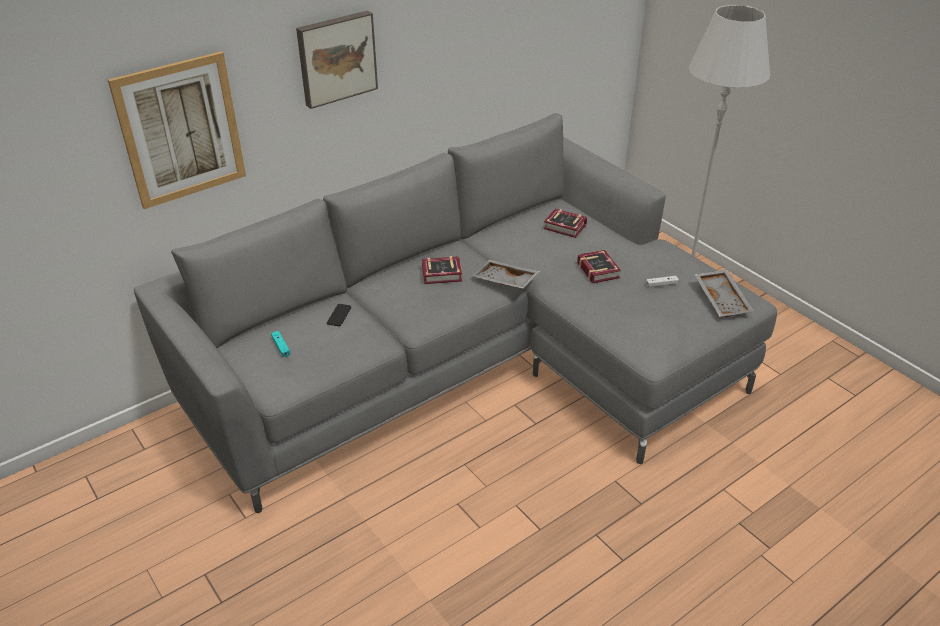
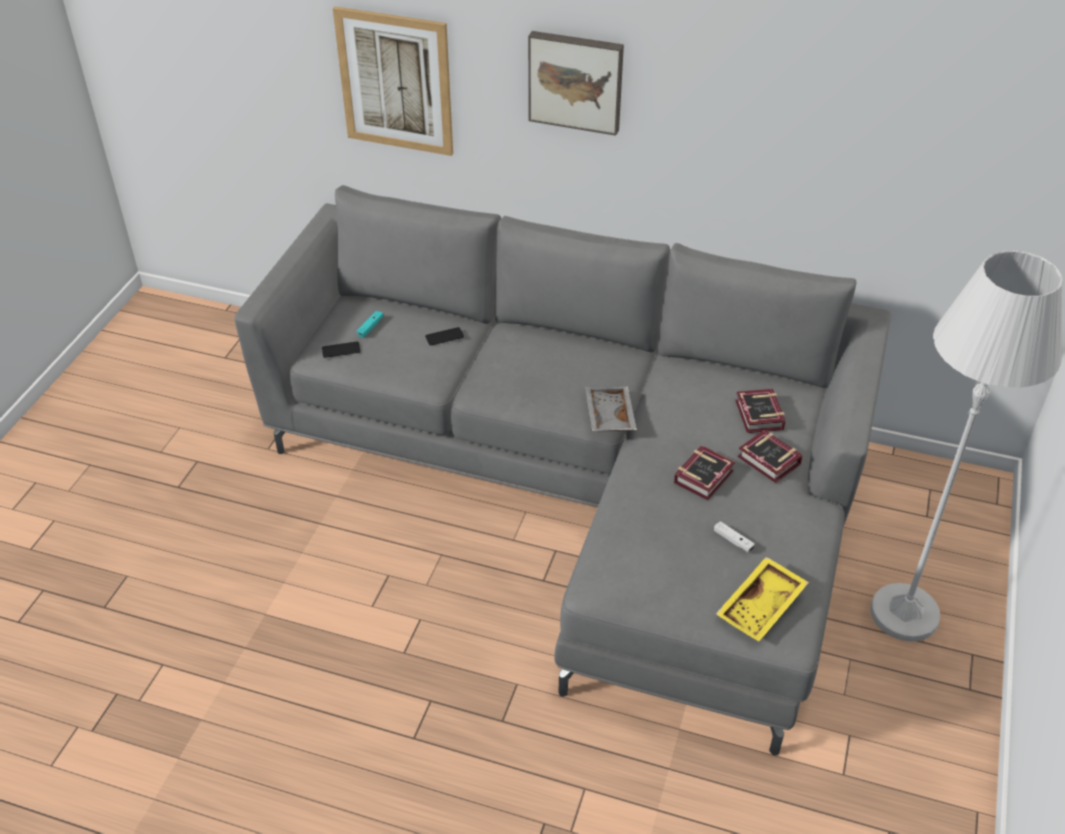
camera: 55 degrees right, 5 degrees up
(287, 373) = (341, 350): none -> phone
(444, 274) = (574, 369): book -> book (770, 462)
(723, 299) = (762, 607): grey tray -> yellow tray

